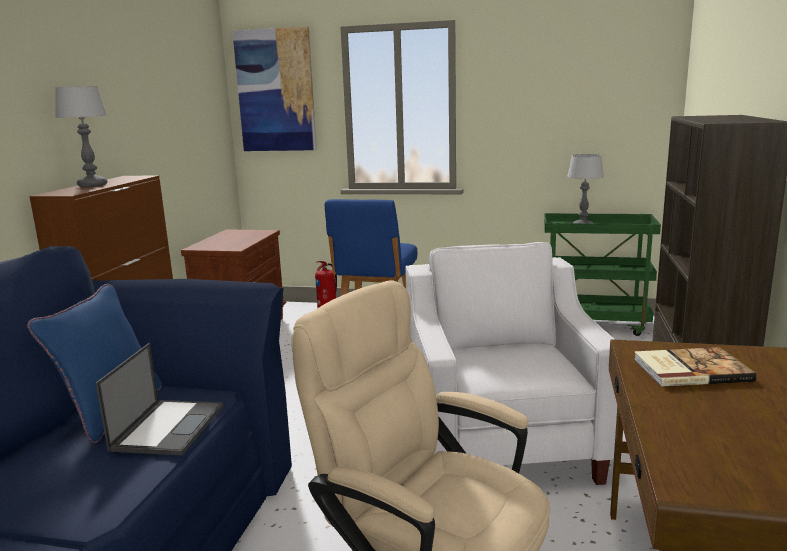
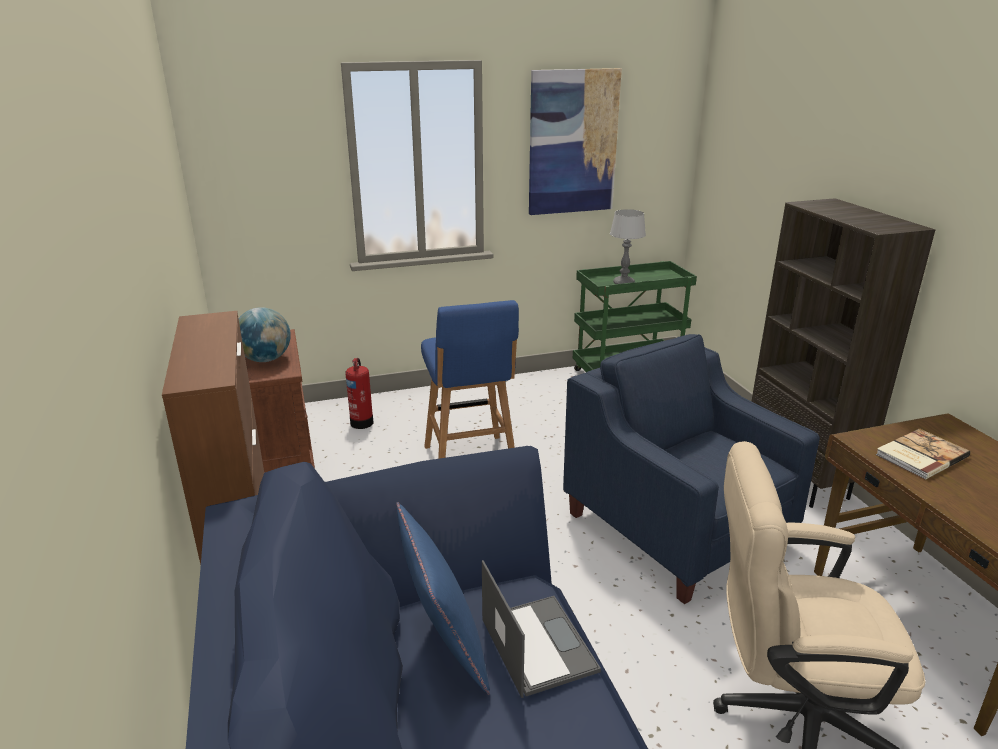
camera: 30 degrees left, 10 degrees up
(92, 185) = (199, 351): table lamp -> none
(233, 241) = (266, 359): none -> globe
(276, 91) = (253, 146): picture -> picture (572, 142)
(501, 441) = (675, 528): white armchair -> blue armchair

